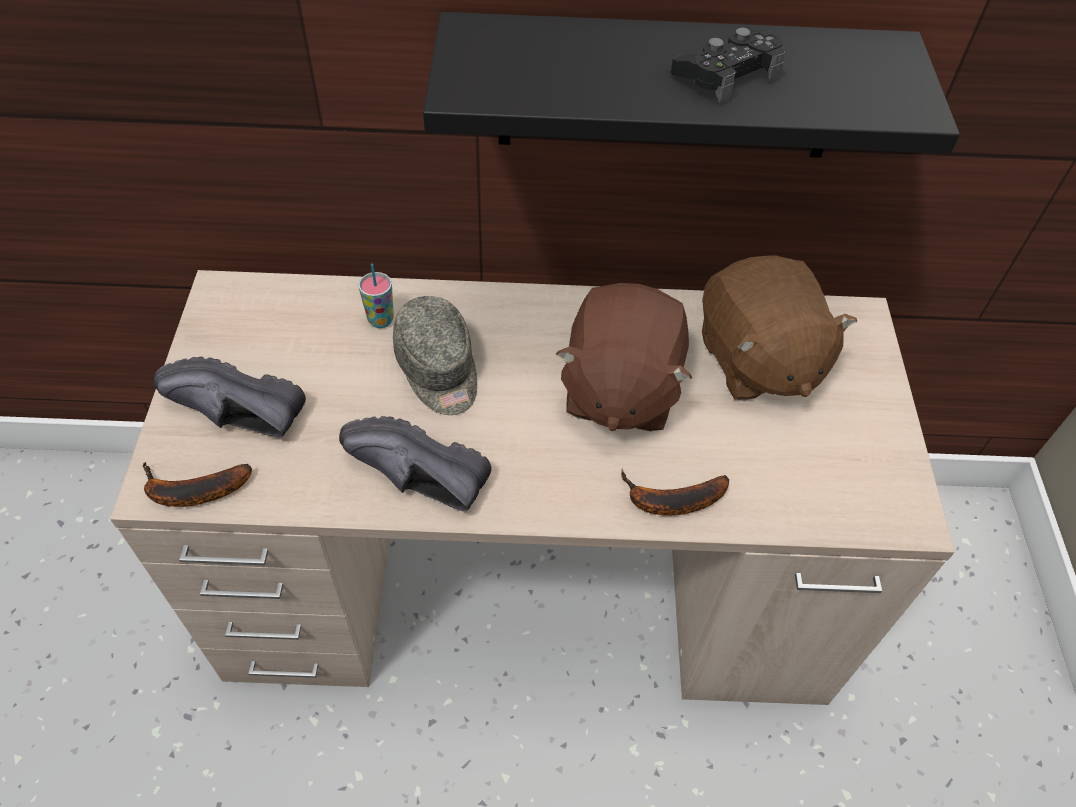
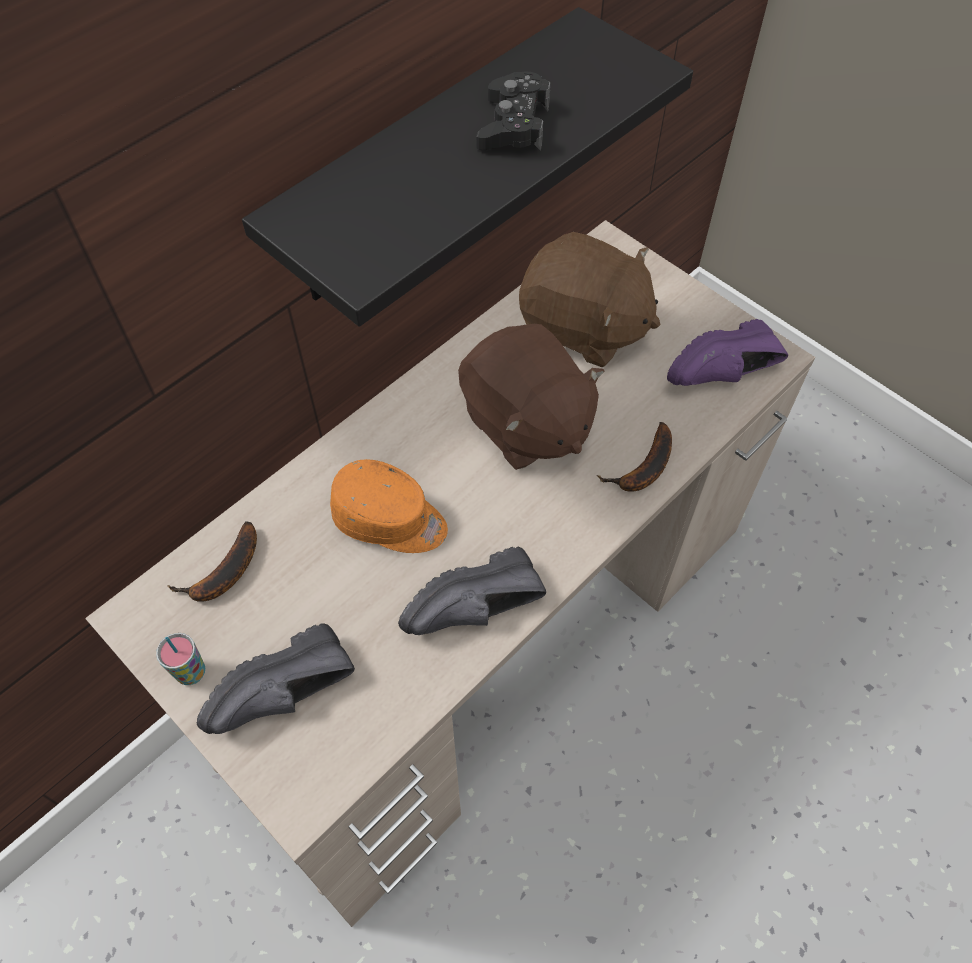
camera: 45 degrees left, 5 degrees up
(191, 492) = (330, 778): banana -> banana (223, 575)
(381, 320) = (298, 522): cup -> cup (191, 673)
(438, 370) = (390, 520): grey cap -> orange cap
(841, 494) = (726, 375): none -> purple shoe

